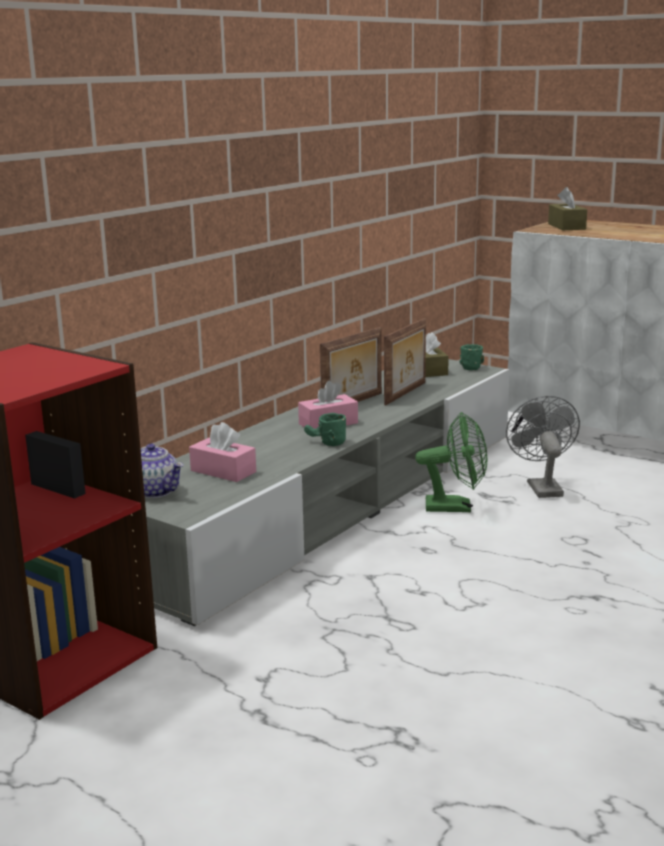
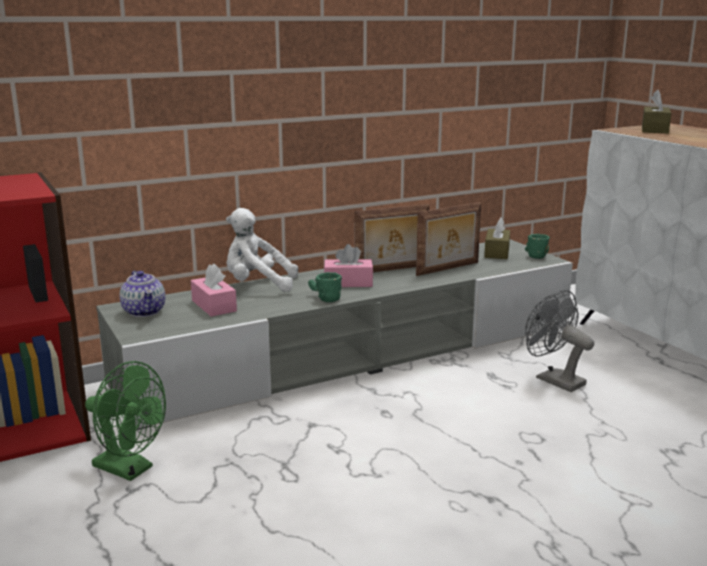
camera: 25 degrees right, 0 degrees up
(237, 442) = (257, 285): none -> white plush toy
(456, 507) = (453, 381): green fan -> green fan (130, 469)
(541, 487) = (553, 380): grey fan -> grey fan turned 60 degrees counterclockwise

